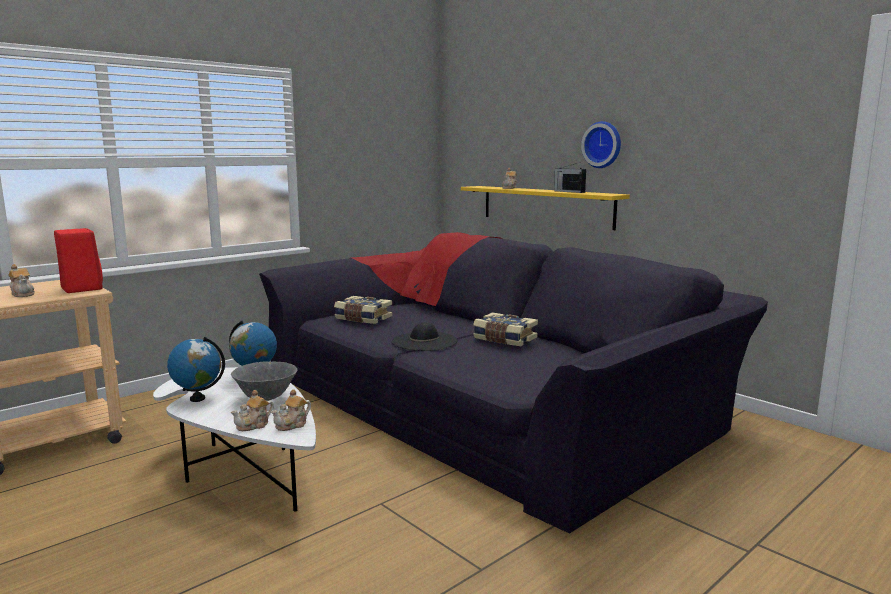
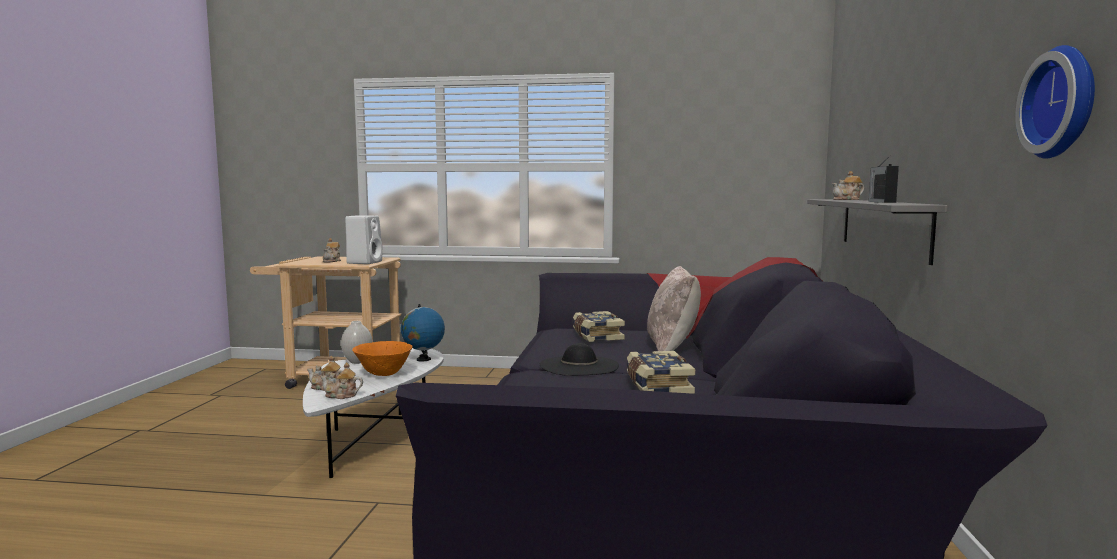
camera: 50 degrees right, 5 degrees down
(81, 288) = (365, 262): red speaker -> white speaker
(197, 398) = (357, 362): globe -> white vase
(265, 399) = (383, 374): grey bowl -> orange bowl
(425, 314) = (672, 346): none -> beige pillow
(545, 206) = (882, 226): yellow shelf -> grey shelf
(603, 145) = (929, 126): wall clock -> wall clock (1064, 102)

